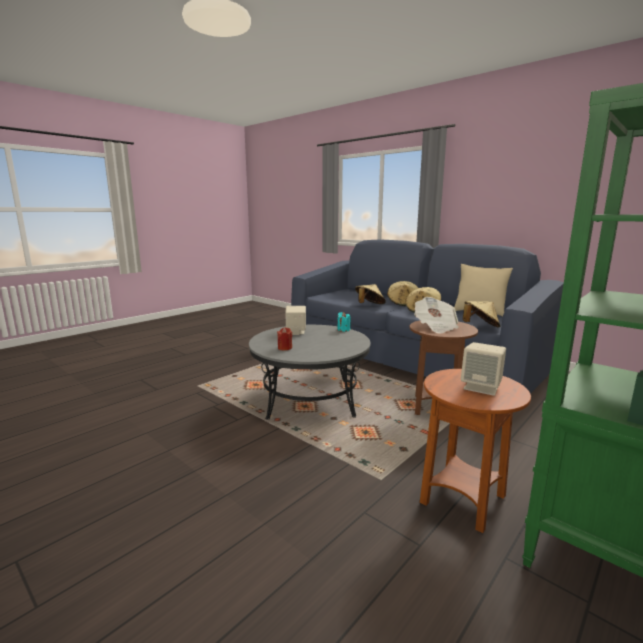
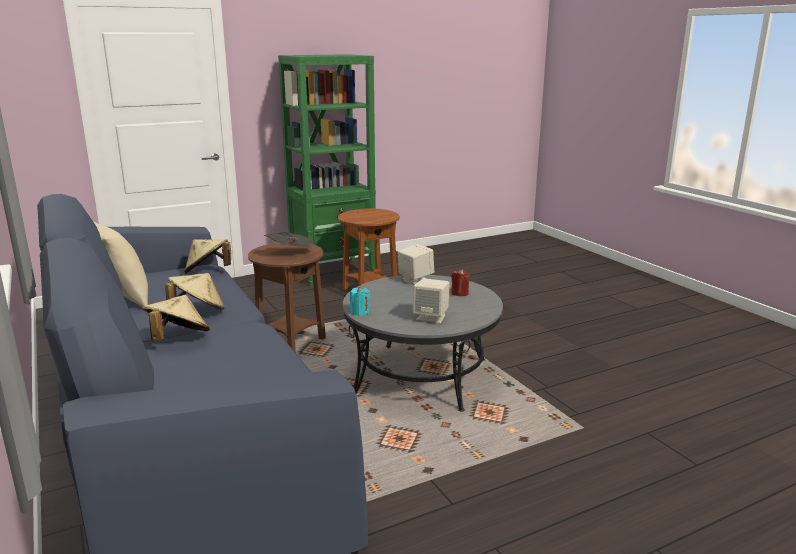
camera: 160 degrees left, 5 degrees up
(369, 305) = (253, 341): beige hat -> none
(481, 387) = (366, 215): beige speaker -> beige speaker (415, 279)

